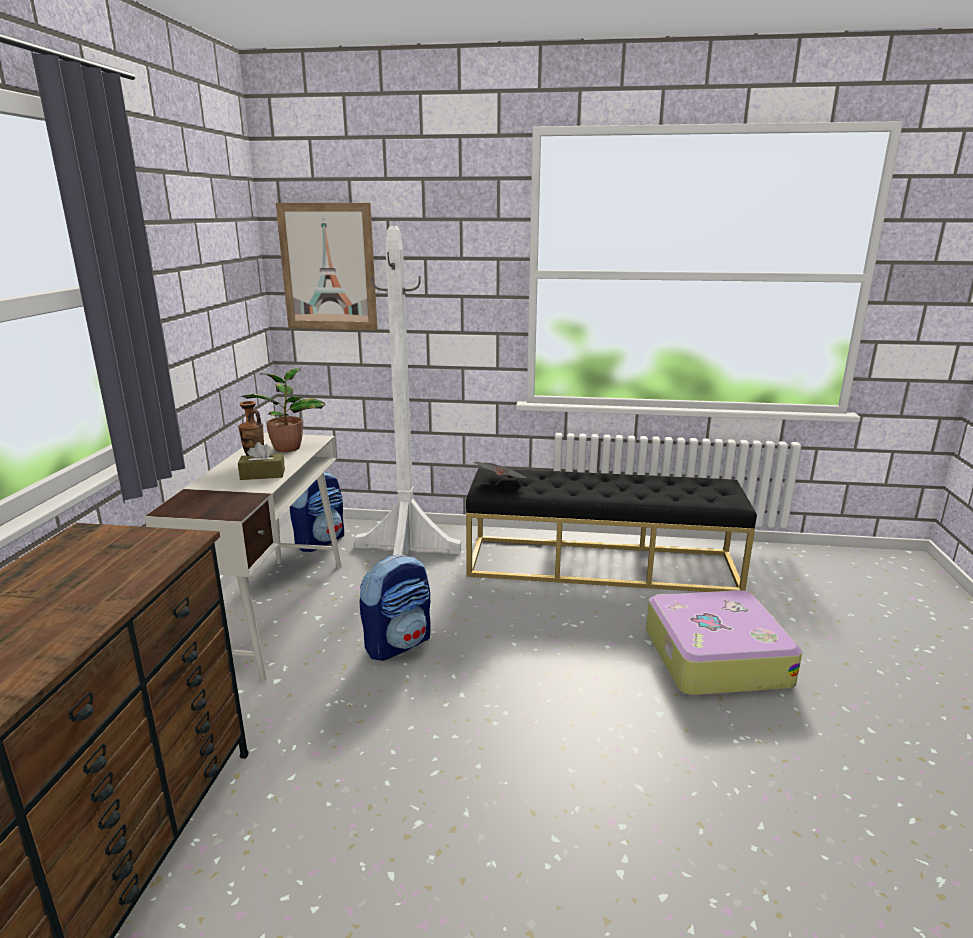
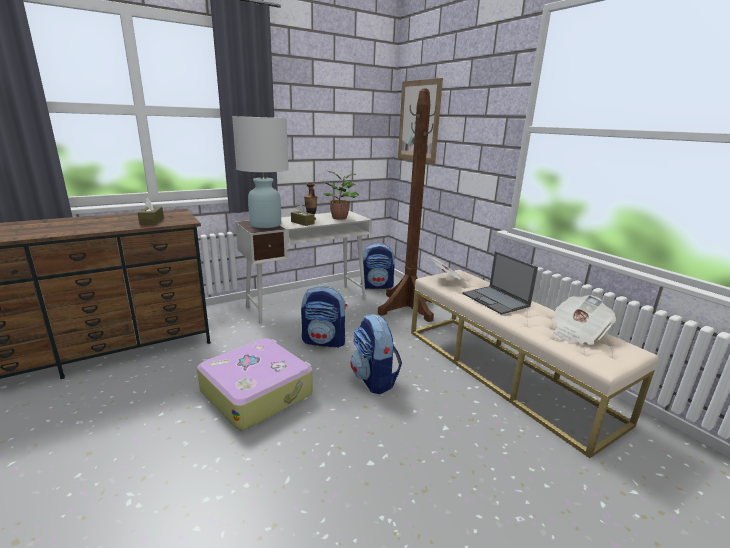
camera: 50 degrees right, 0 degrees up
(121, 567) = (152, 221): none -> brown tissue box
(218, 500) = (265, 225): none -> white table lamp
(408, 549) = (408, 307): white clothes rack -> brown clothes rack
(526, 645) = (374, 379): none -> backpack
(581, 486) = (496, 300): none -> laptop
(601, 564) = (504, 372): black bench -> beige bench
(680, 486) = (576, 333): none -> newspaper
(714, 657) = (472, 469): suitcase -> suitcase (257, 392)

